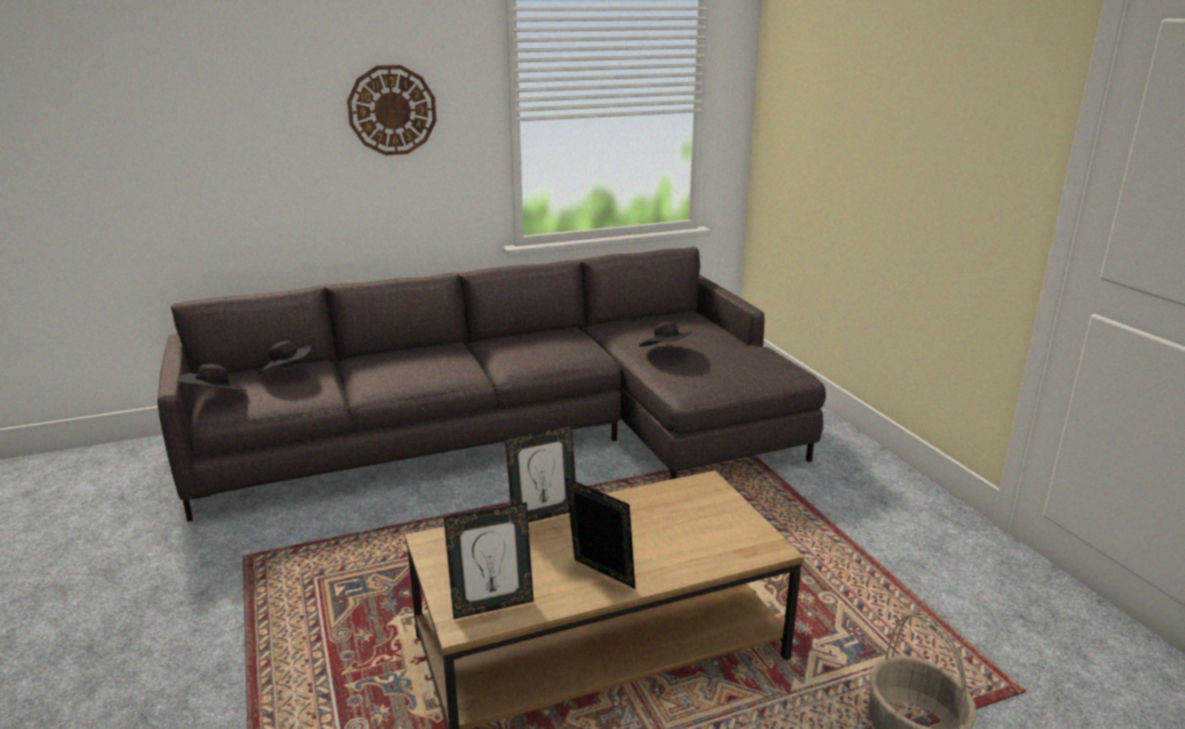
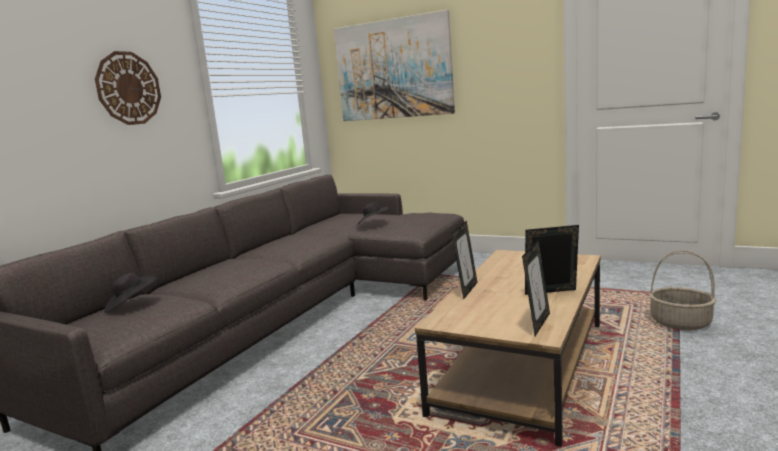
camera: 40 degrees left, 10 degrees down
(215, 398) = (95, 335): black hat -> none
(834, 98) = (393, 69): none -> picture

